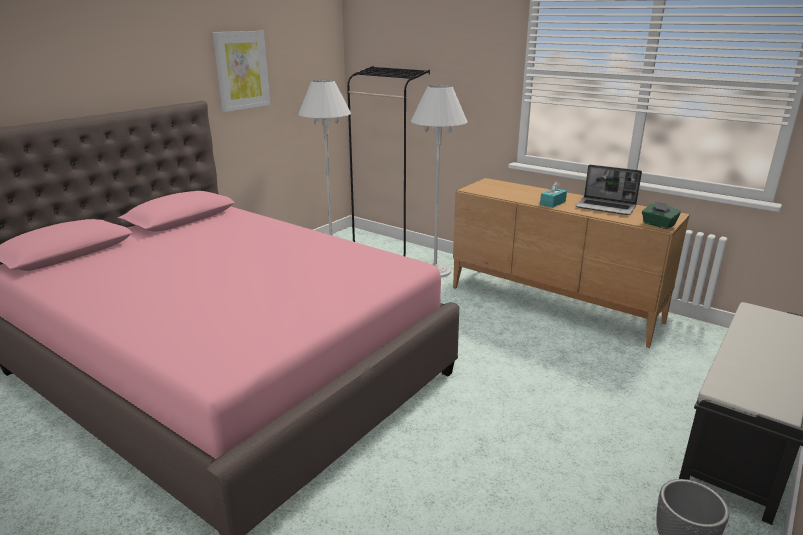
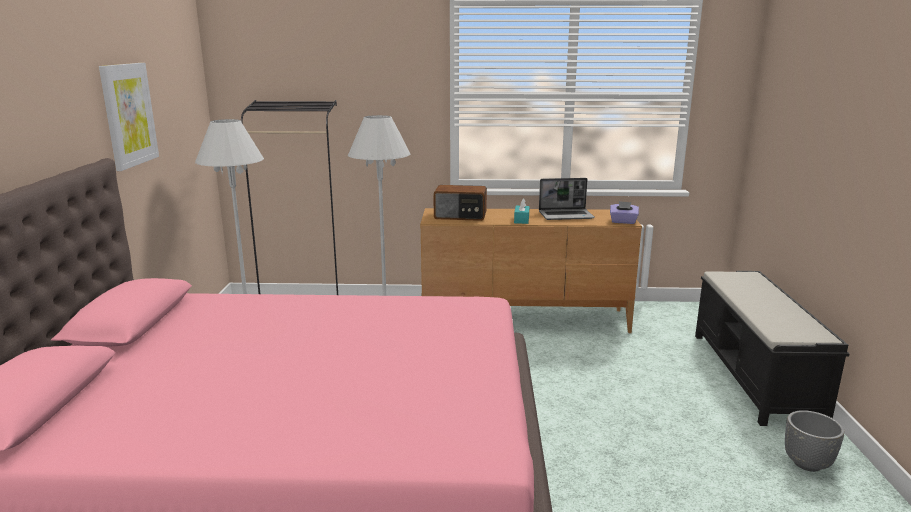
camera: 35 degrees left, 5 degrees down
(503, 189) = (460, 216): none -> radio
(658, 224) = (623, 222): green tissue box -> purple tissue box

